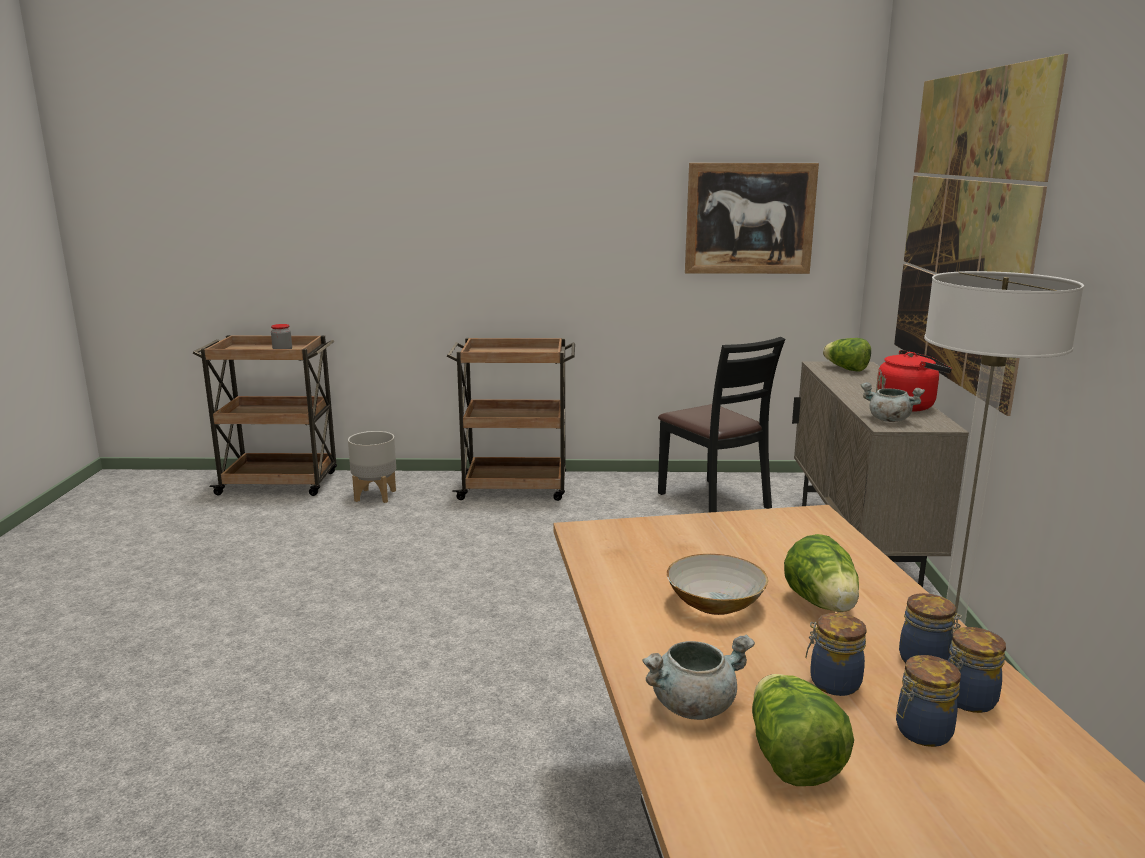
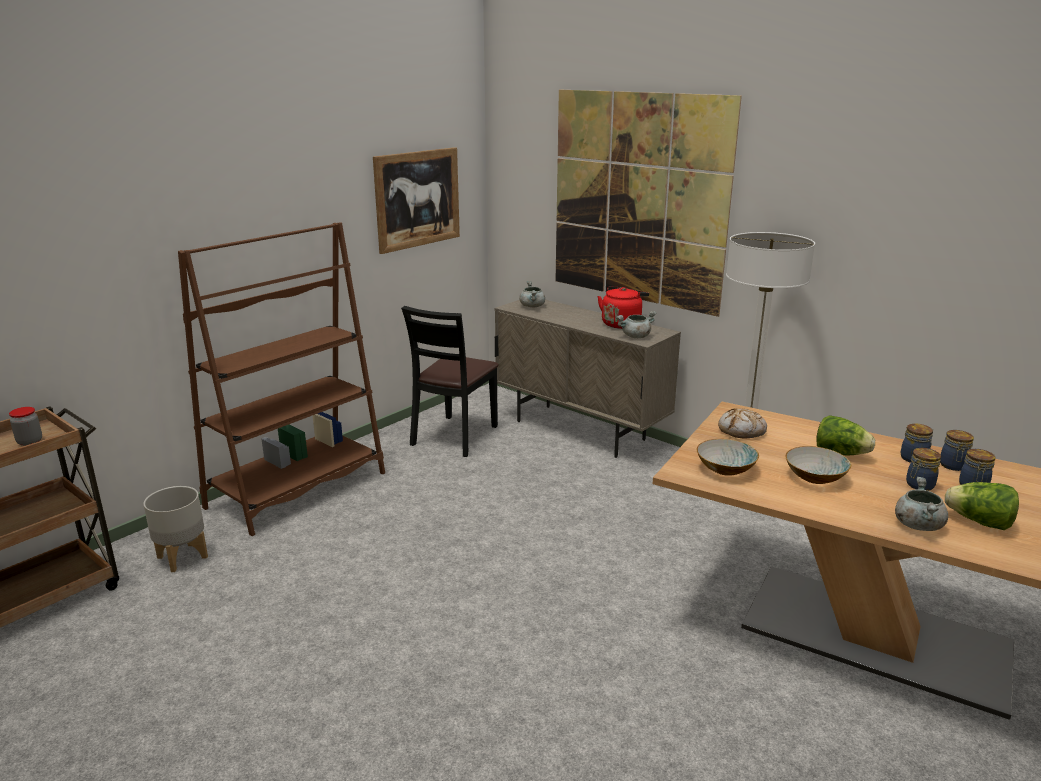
camera: 50 degrees left, 5 degrees up
(516, 488) = (298, 490): brown cart -> brown bookcase
(638, 550) = (725, 469): none -> bowl
(713, 501) = (454, 436): black chair -> black chair turned 105 degrees clockwise
(765, 533) = (742, 430): none -> bread
(846, 369) = (532, 306): lettuce -> grey cooking pot

